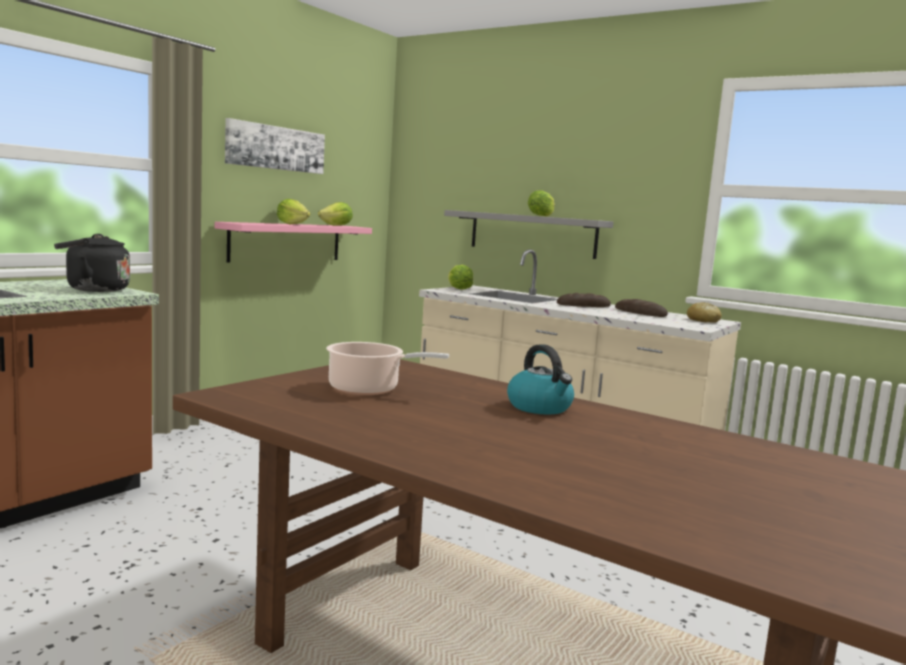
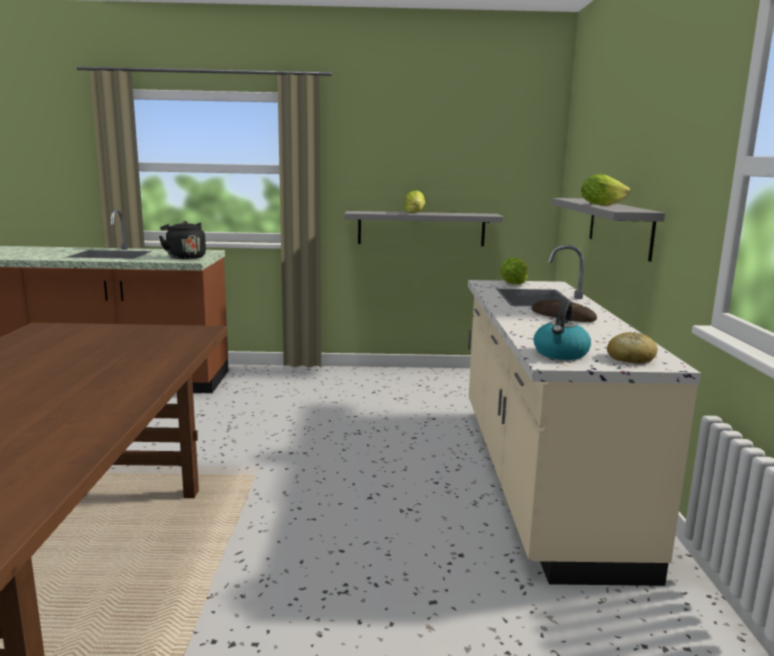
camera: 55 degrees right, 5 degrees up
(275, 148) = (408, 146): picture -> none
(286, 242) = (421, 228): pink shelf -> grey shelf
(336, 225) = (469, 214): lettuce -> none
(368, 389) = (102, 342): cooking pot -> none
(540, 407) = (113, 381): kettle -> kettle (560, 354)
(640, 313) = (590, 335): bread -> none

